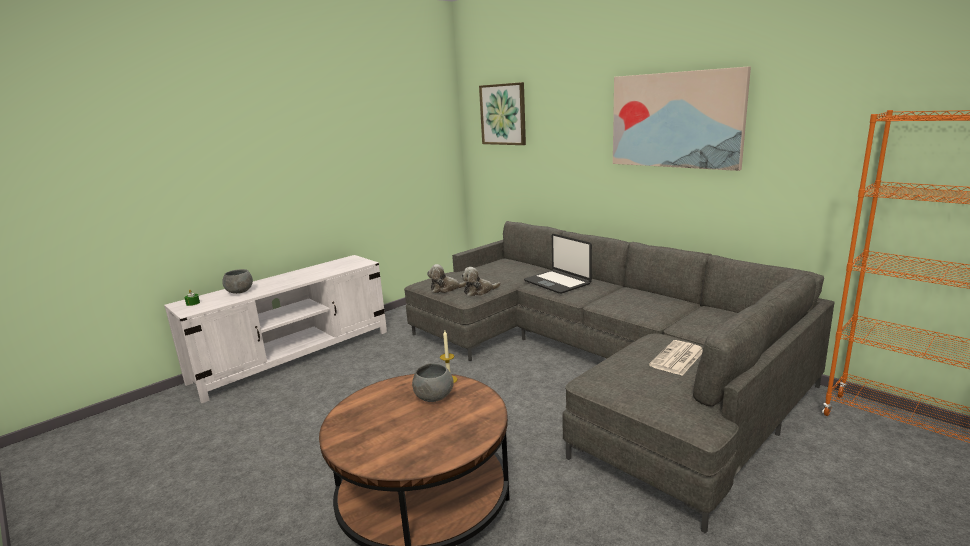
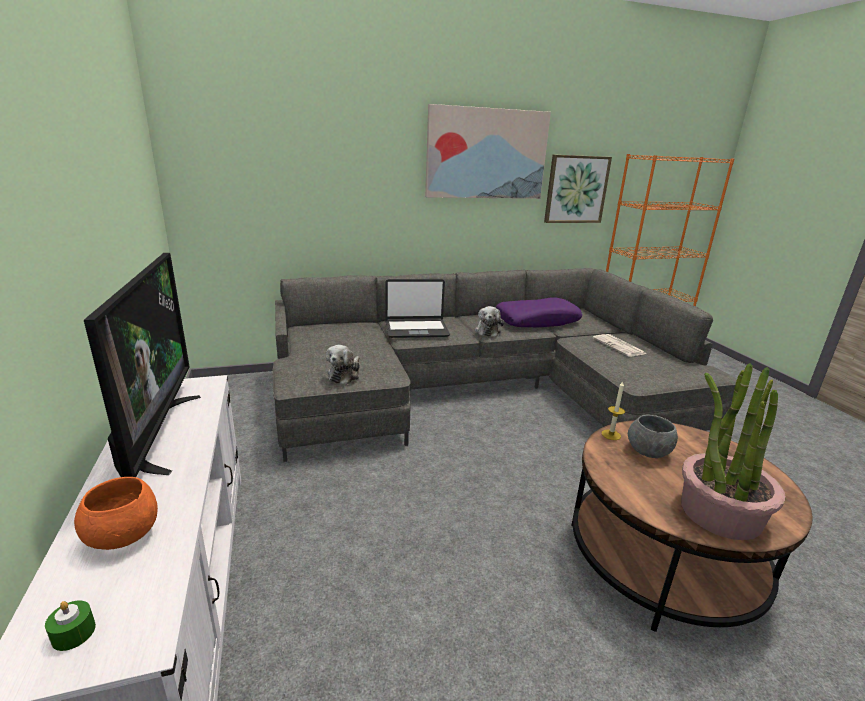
camera: 65 degrees left, 5 degrees up
(239, 292) = (124, 536): grey bowl -> orange bowl
(311, 272) = (156, 433): none -> television
(363, 433) = (719, 513): none -> potted plant
(479, 291) = (381, 363): plush toy -> plush toy (487, 331)
(503, 114) = (253, 135): picture -> picture (576, 189)
(676, 312) = (537, 321): none -> purple pillow

